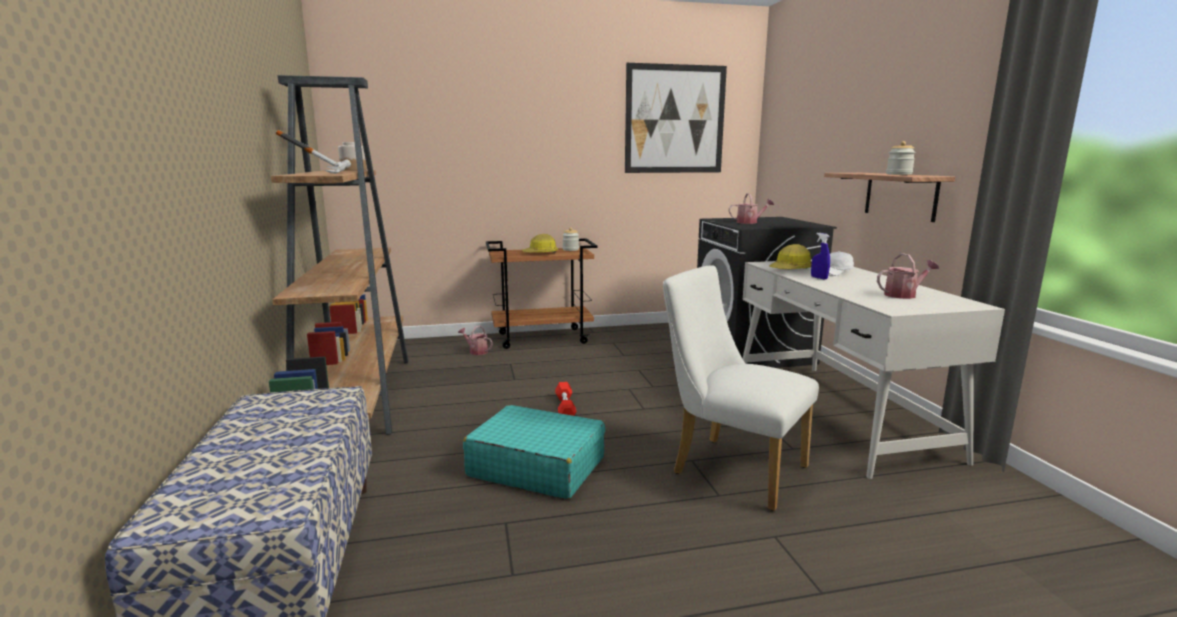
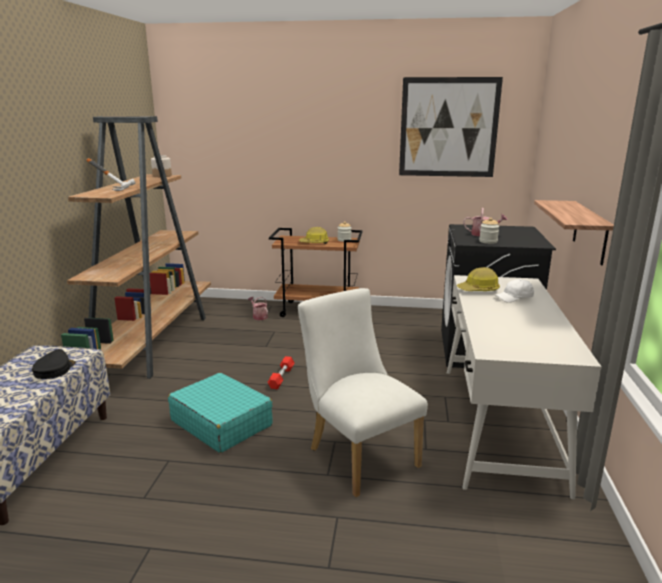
camera: 20 degrees right, 5 degrees up
(315, 417) = (54, 370): none -> black cap
(819, 278) = (487, 303): blue spray bottle -> none
(899, 174) = (580, 214): jar -> jar (488, 241)
(903, 295) = (531, 335): watering can -> none

